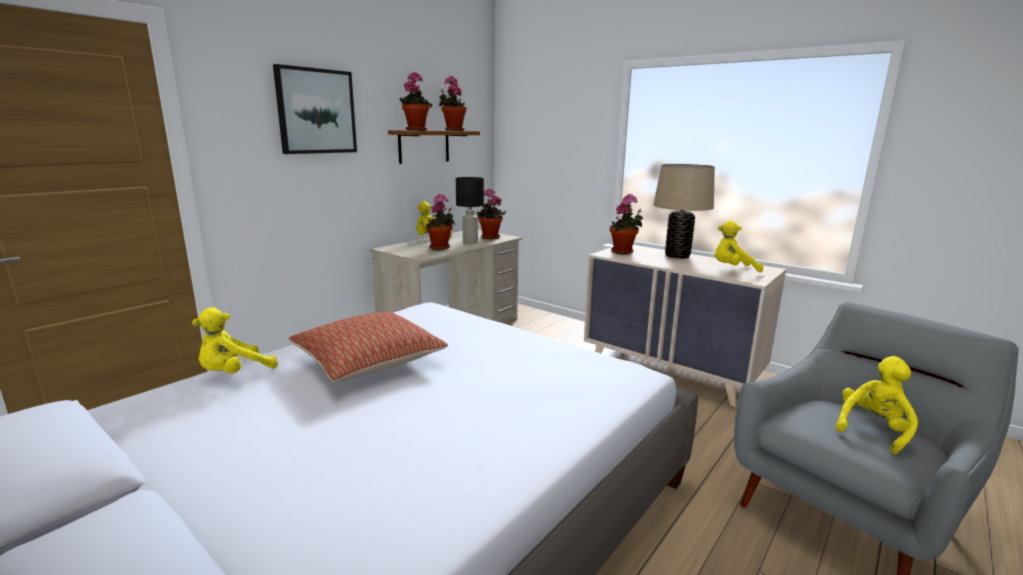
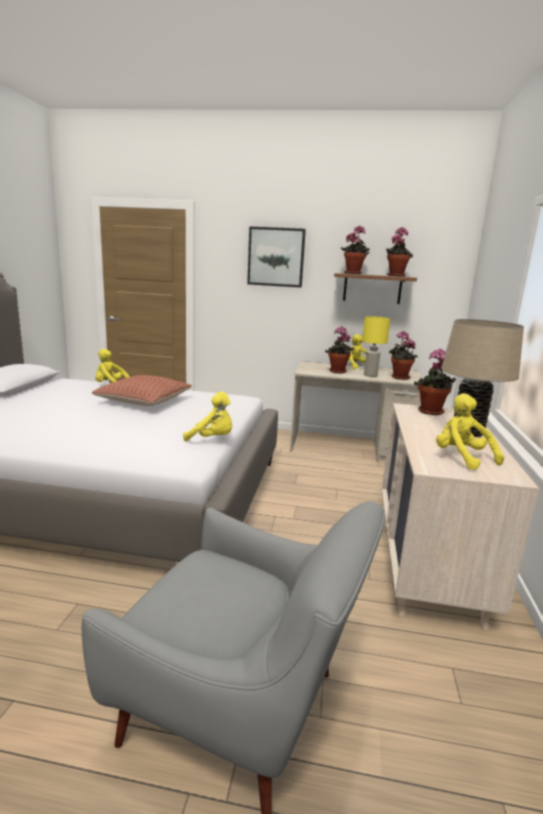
camera: 60 degrees right, 0 degrees up
(470, 242) = (370, 375): black table lamp -> yellow table lamp
(873, 430) = (215, 605): yellow plush toy -> yellow plush toy (212, 439)

